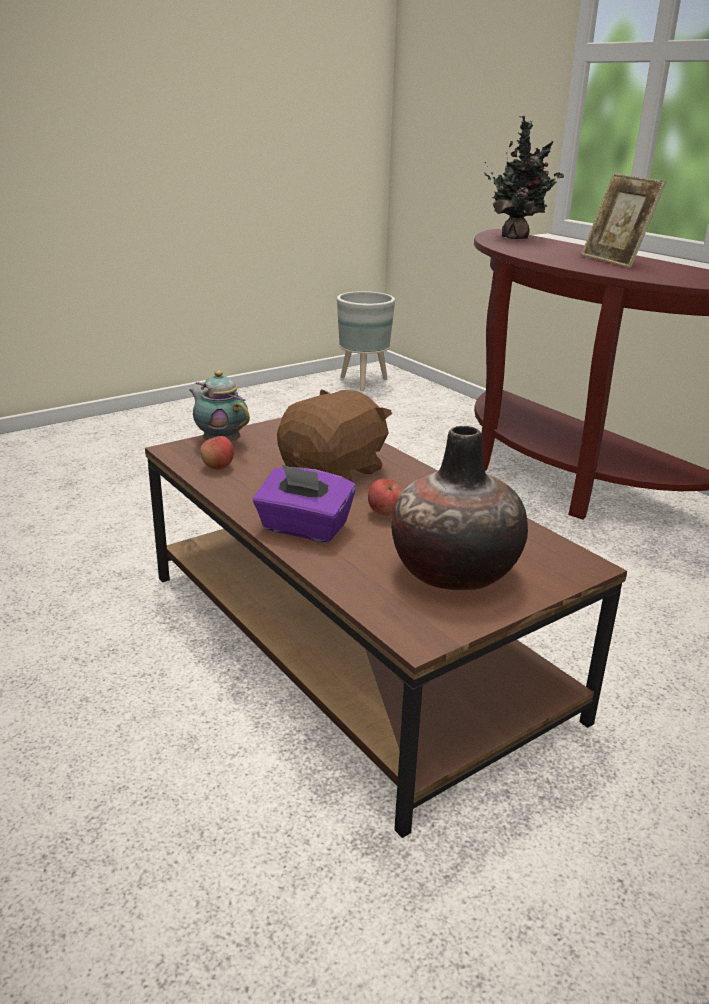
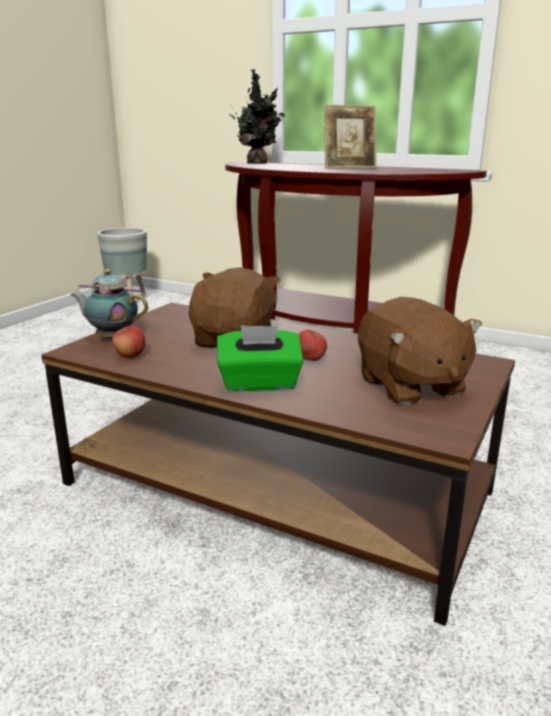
camera: 25 degrees left, 5 degrees down
(304, 528) = (259, 383): purple tissue box -> green tissue box
(454, 571) = (410, 386): vase -> brown plush toy
(615, 261) = (349, 168): picture frame -> picture frame turned 45 degrees counterclockwise

